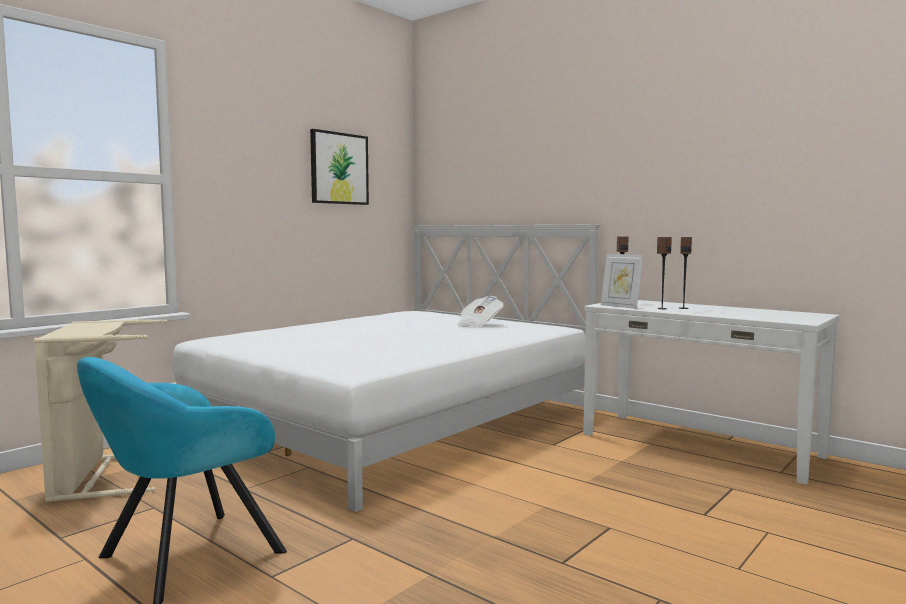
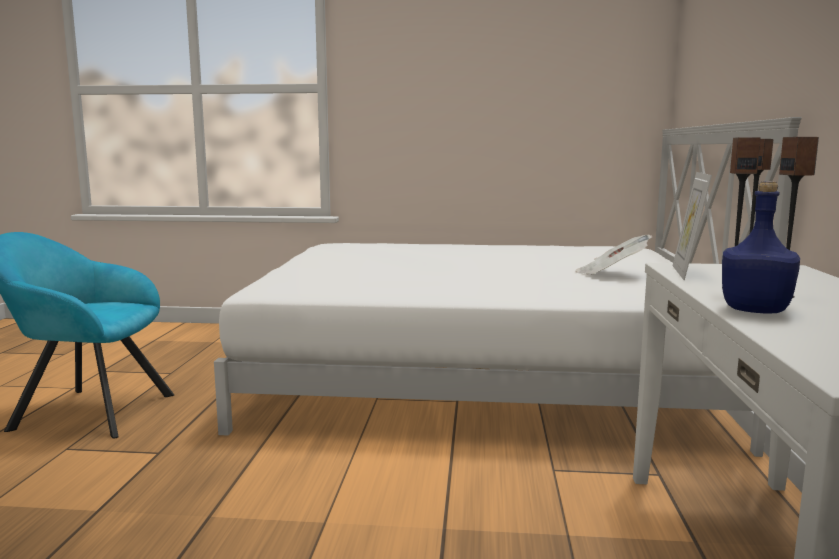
camera: 55 degrees right, 5 degrees up
(99, 477) = (210, 342): beige laundry basket -> none
(339, 168) = (537, 59): picture -> none
(705, 313) = (755, 310): none -> blue bottle

